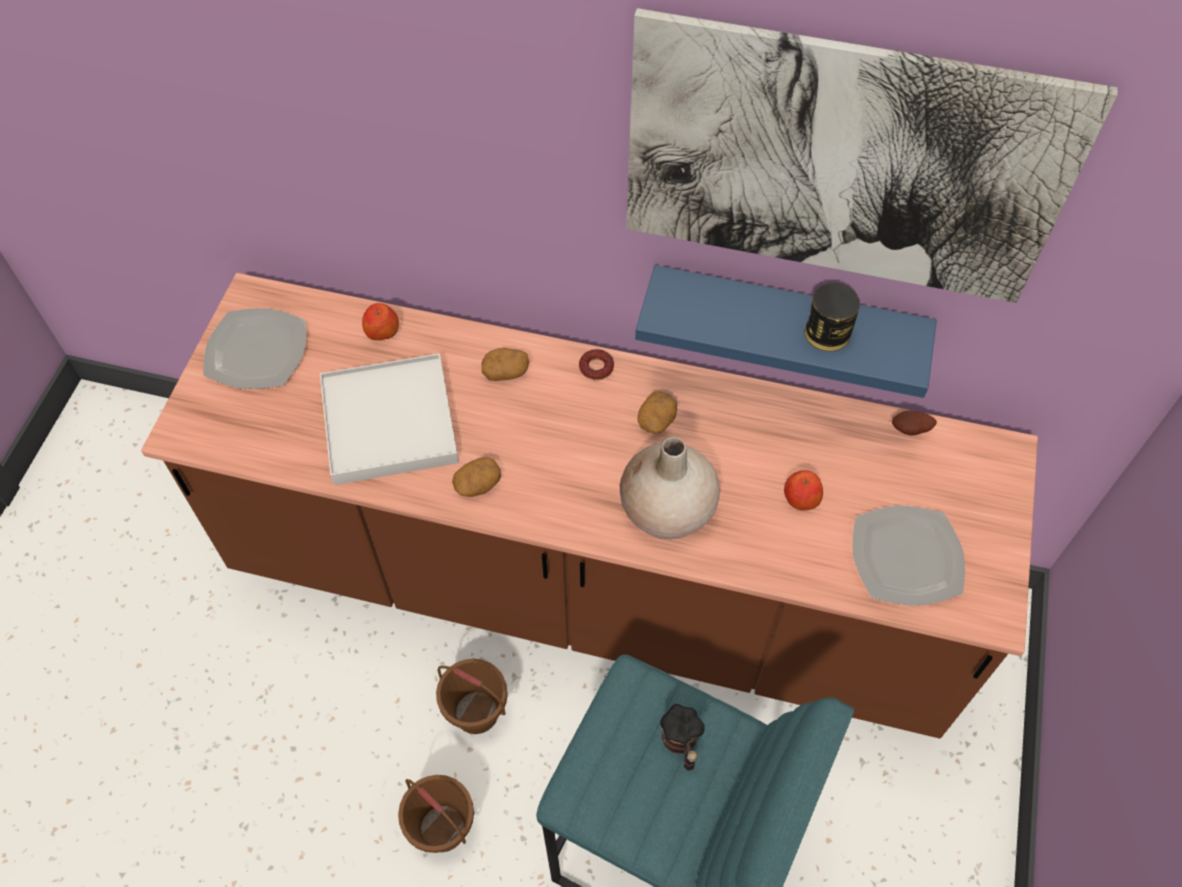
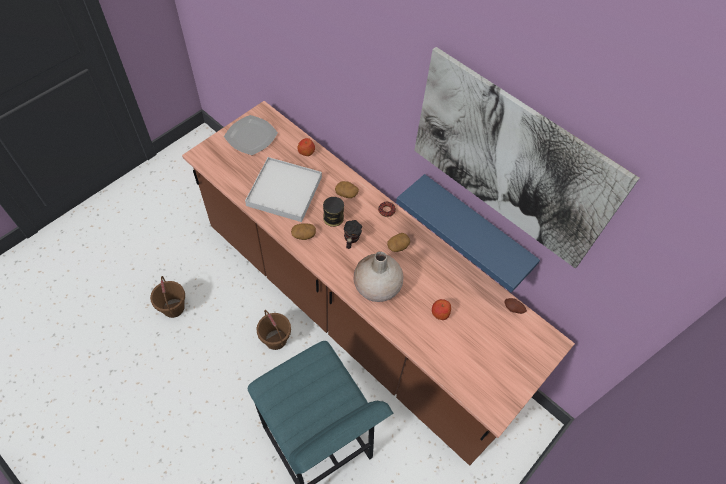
camera: 25 degrees right, 0 degrees up
(443, 827) = (233, 379): brown bucket -> brown bucket (174, 308)
(680, 744) = (323, 391): mug -> mug (351, 240)
(827, 333) = (482, 240): can -> can (333, 218)
(906, 558) = (471, 364): plate -> none

